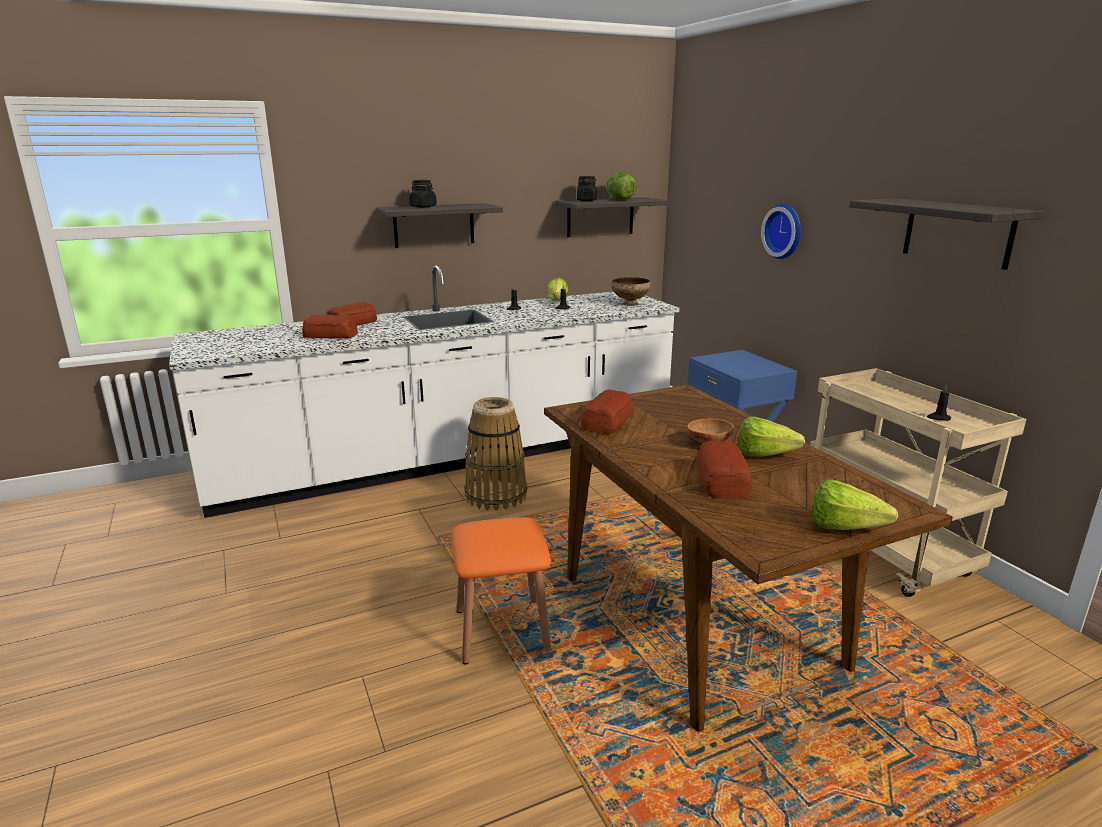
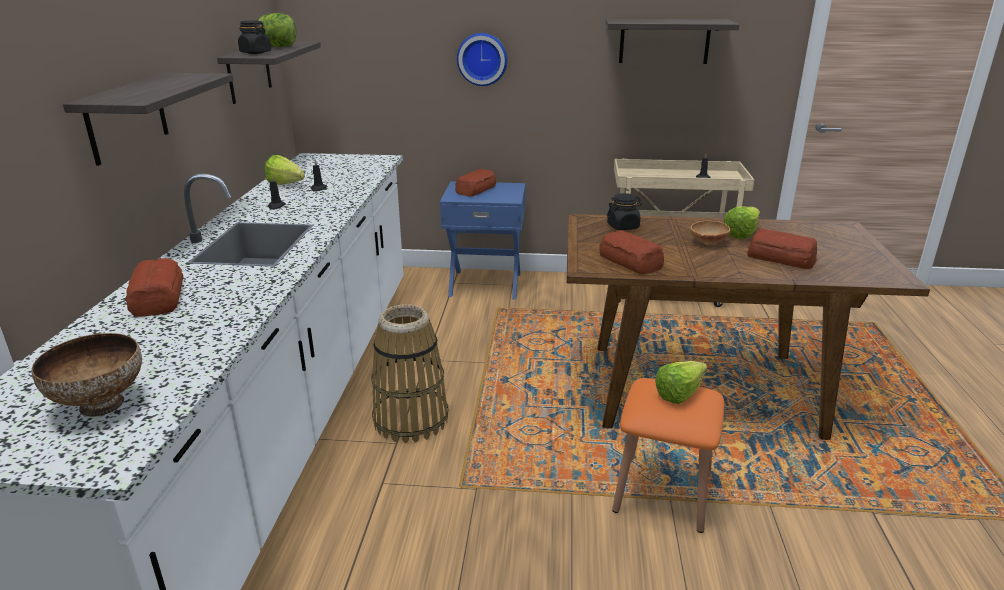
camera: 60 degrees left, 5 degrees up
(331, 335) = (198, 321): bread -> bread (476, 189)
(423, 207) = (138, 90): black jar -> black jar (623, 226)
(630, 303) = (355, 164): bowl -> bowl (101, 404)
(851, 530) = (872, 248): lettuce -> lettuce (683, 393)

